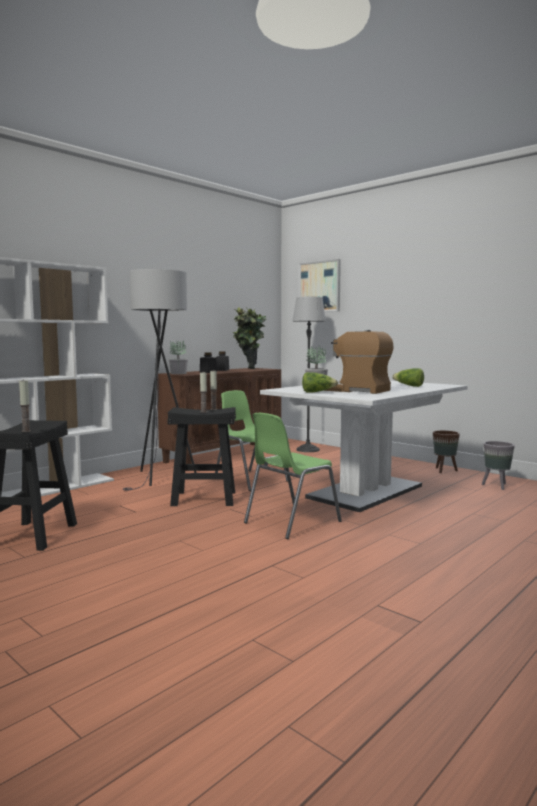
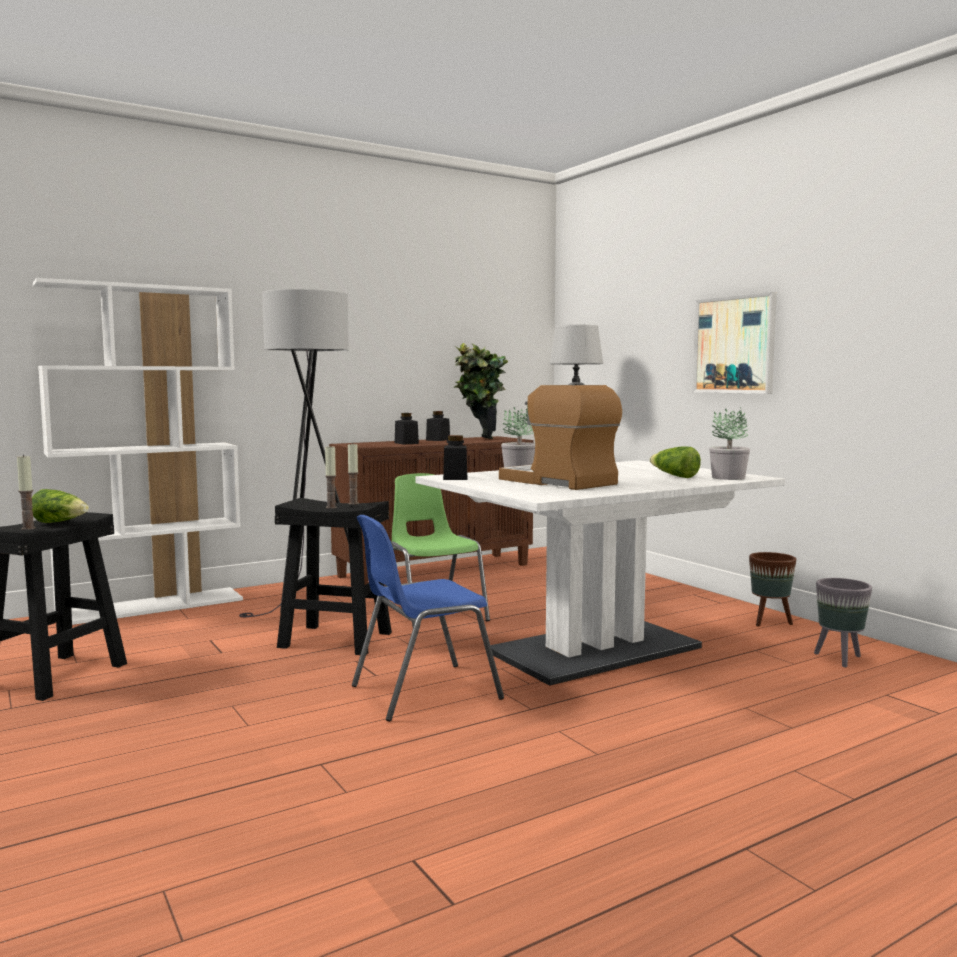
camera: 15 degrees right, 0 degrees up
(178, 373) = (357, 444): potted plant -> potted plant (728, 477)
(288, 390) = (455, 478): none -> black jar
(290, 522) = (422, 692): green chair -> blue chair
(317, 392) = (489, 484): lettuce -> lettuce (60, 522)
(319, 286) = (604, 308): picture -> picture (734, 345)

